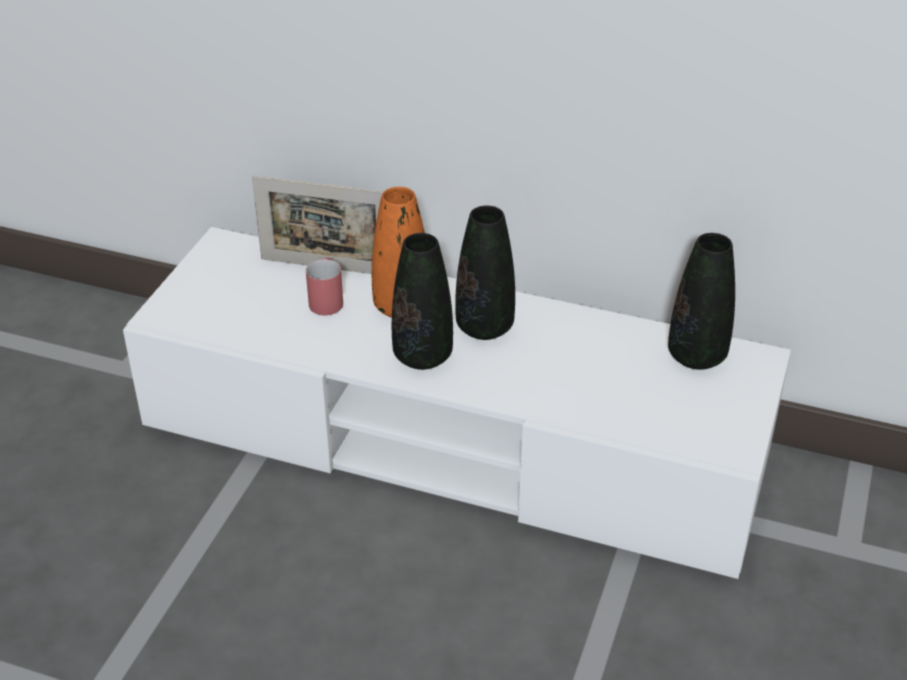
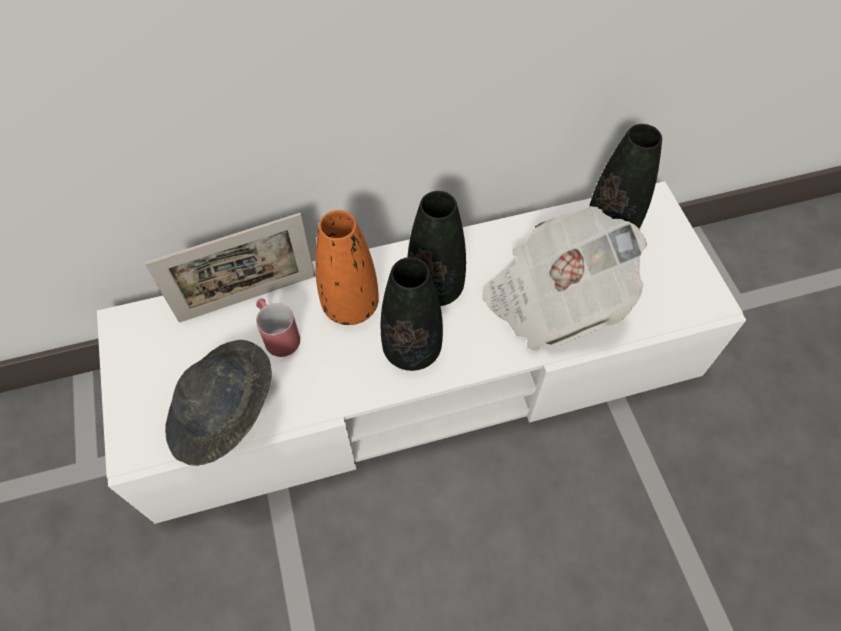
camera: 35 degrees left, 20 degrees up
(240, 327) = (224, 414): none -> grey hat
(583, 381) = (554, 298): none -> newspaper

